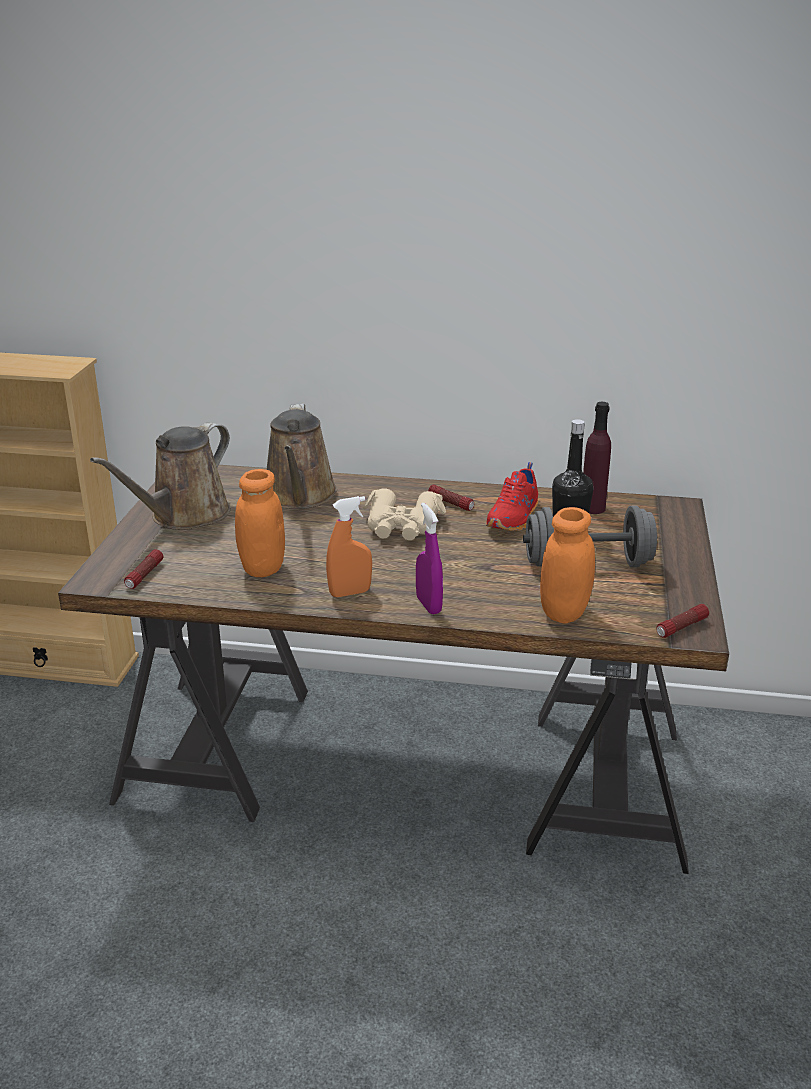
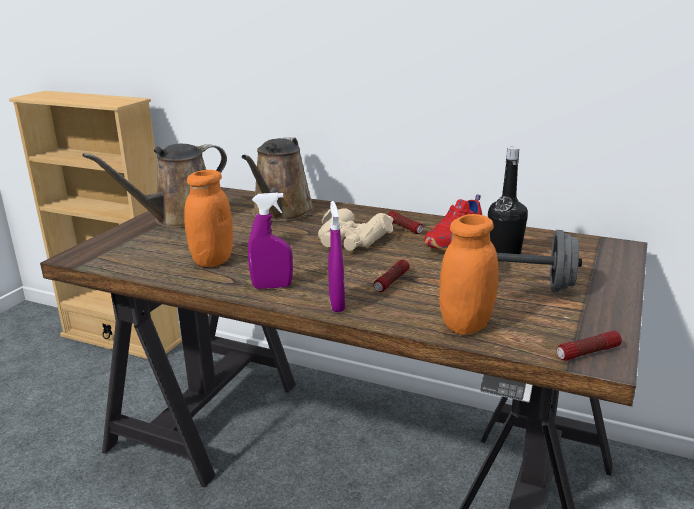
camera: 15 degrees right, 5 degrees down
(144, 575) = (115, 256): flashlight -> flashlight (391, 282)
(350, 593) = (272, 286): orange spray bottle -> purple spray bottle
(592, 508) = (534, 241): purple bottle -> none

